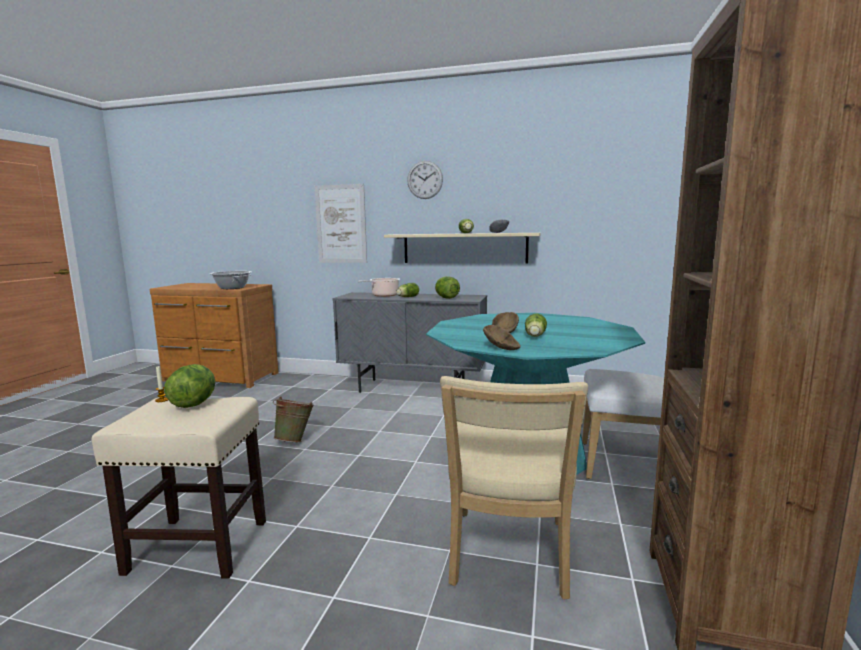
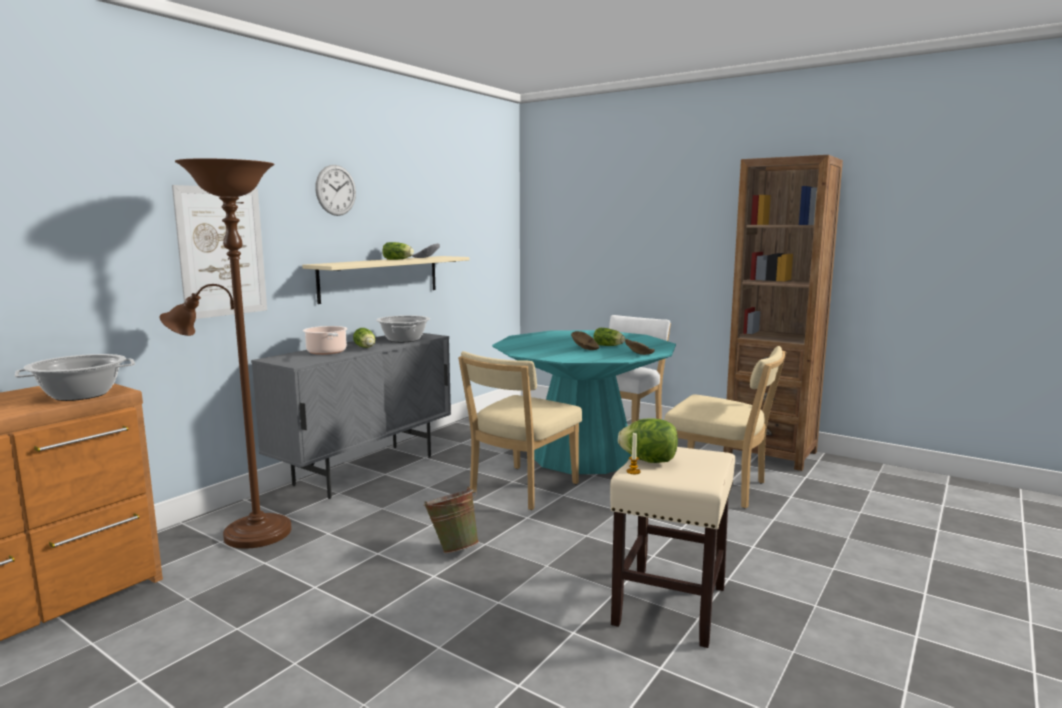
camera: 70 degrees left, 0 degrees up
(304, 388) = (249, 533): none -> brown floor lamp
(414, 442) = (520, 489): none -> beige chair
(446, 298) = (404, 340): lettuce -> cooking pot

